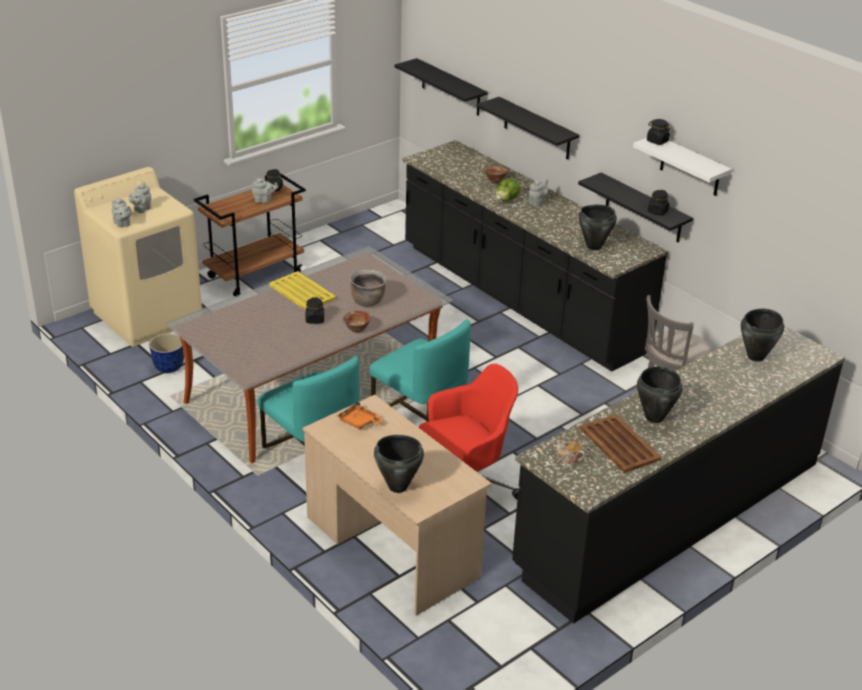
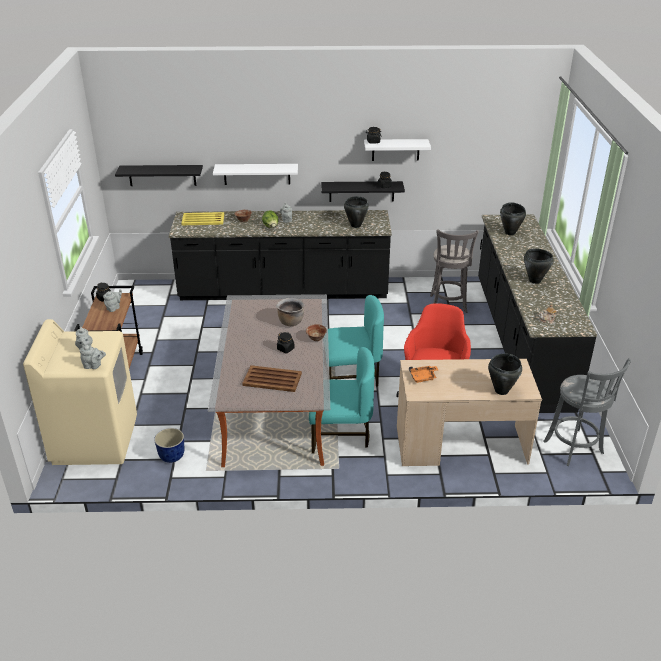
camera: 50 degrees left, 0 degrees up
(302, 292) = (248, 340): yellow tray -> yellow tray (203, 219)
(491, 647) = (575, 449): none -> grey stool
(537, 129) = (257, 174): black shelf -> white shelf
(620, 445) = (549, 300): brown tray -> brown tray (273, 379)

